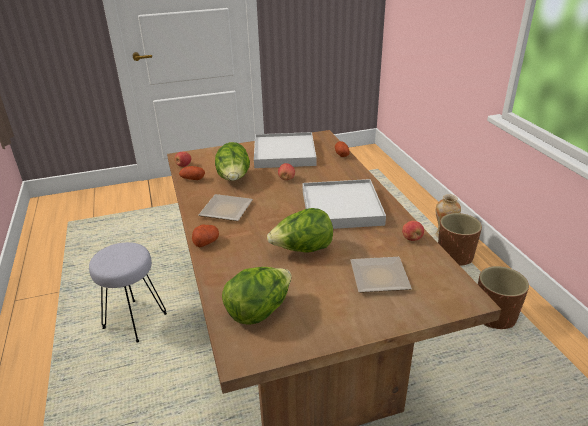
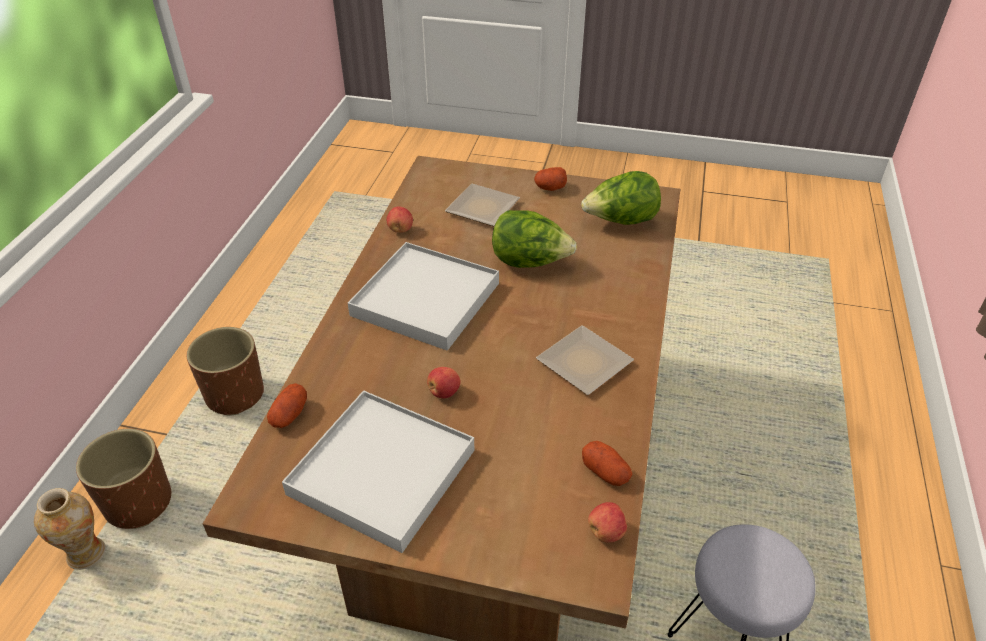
camera: 150 degrees left, 10 degrees up
(206, 242) = (639, 318): potato -> potato (550, 188)
(234, 179) = (530, 433): lettuce -> none

